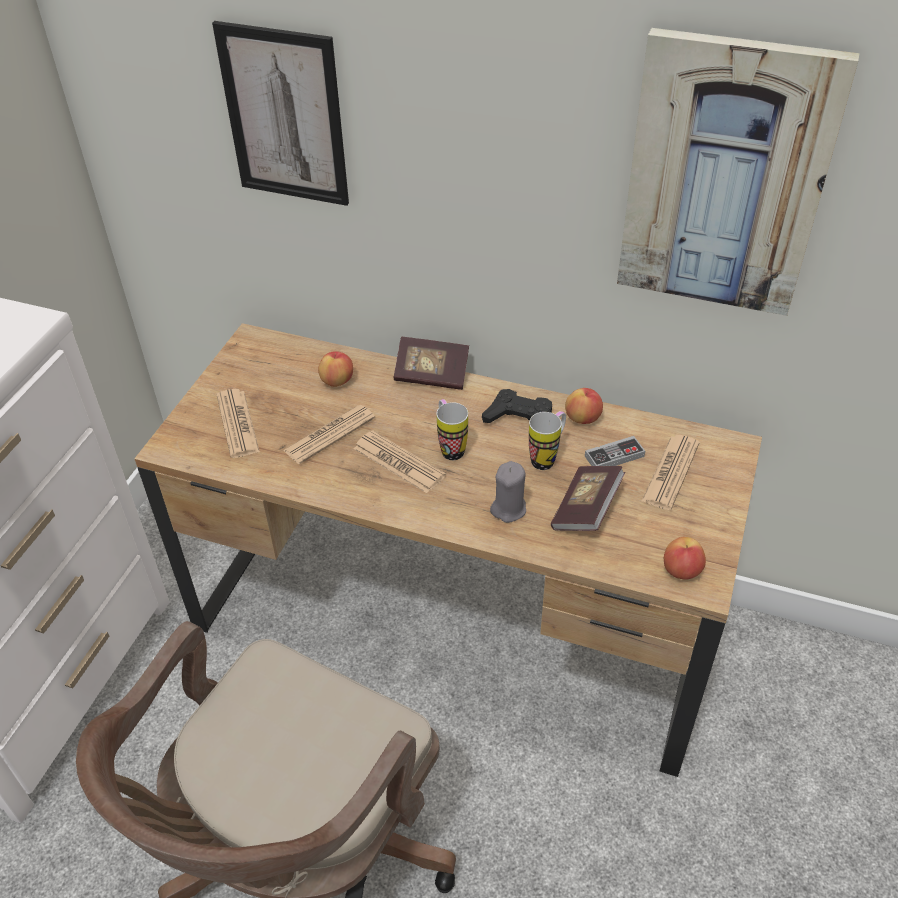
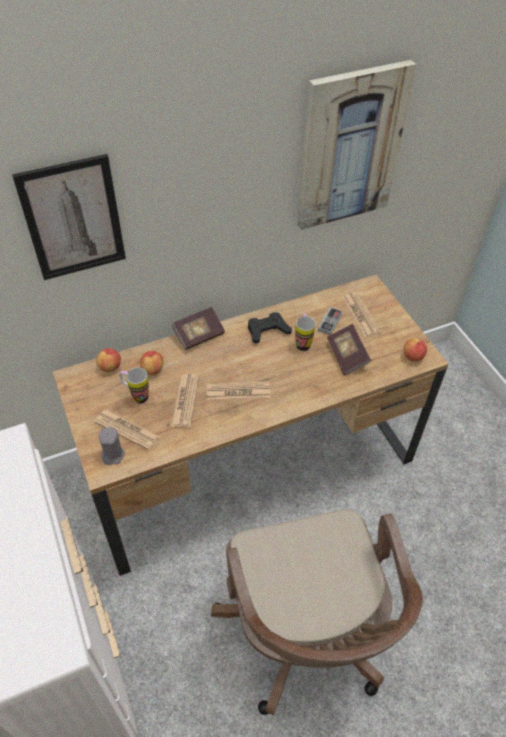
camera: 45 degrees left, 5 degrees up
(450, 447) = (253, 367): mug -> mug (136, 396)
(508, 509) = (315, 379): grey candle -> grey candle (113, 455)
(583, 418) = (296, 312): apple -> apple (110, 367)

